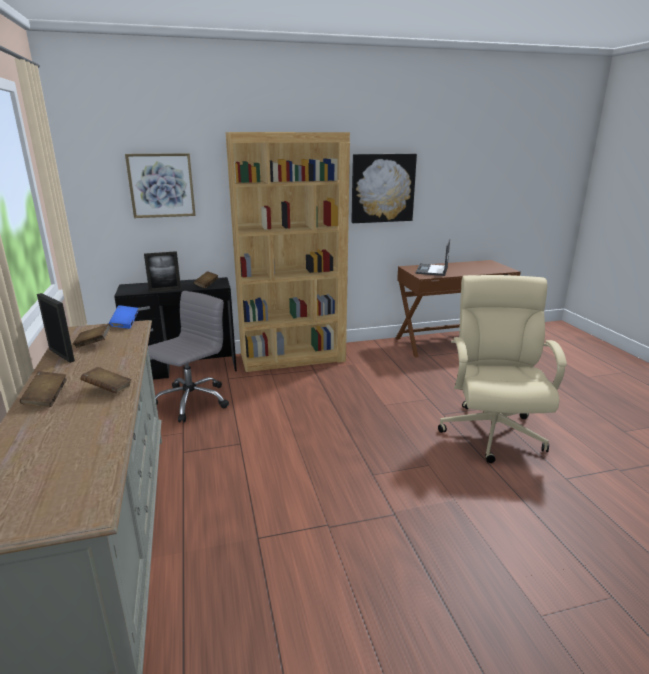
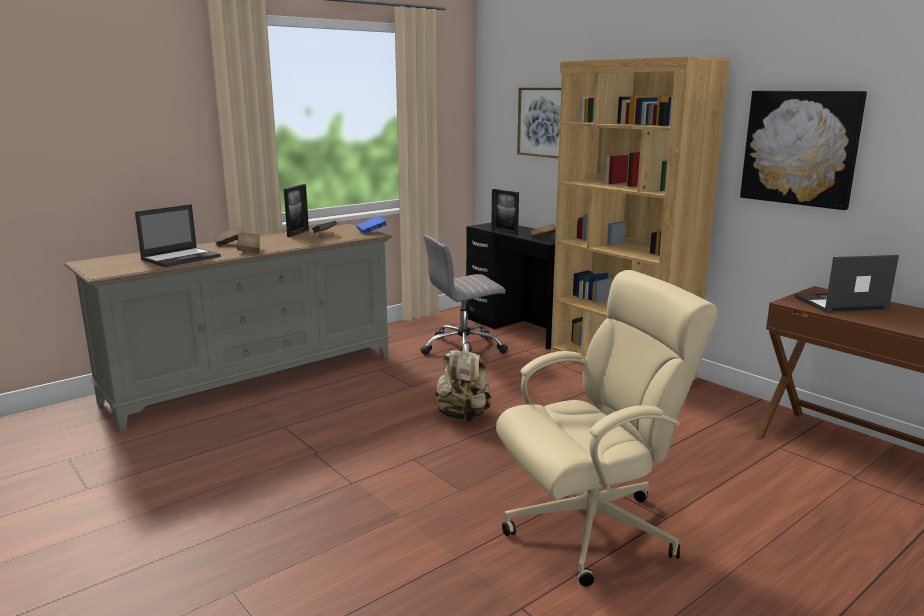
camera: 65 degrees right, 5 degrees down
(79, 437) = (181, 258): none -> laptop
(191, 401) = (463, 348): grey office chair -> grey office chair turned 150 degrees clockwise
(318, 434) = (463, 416): none -> beige backpack

